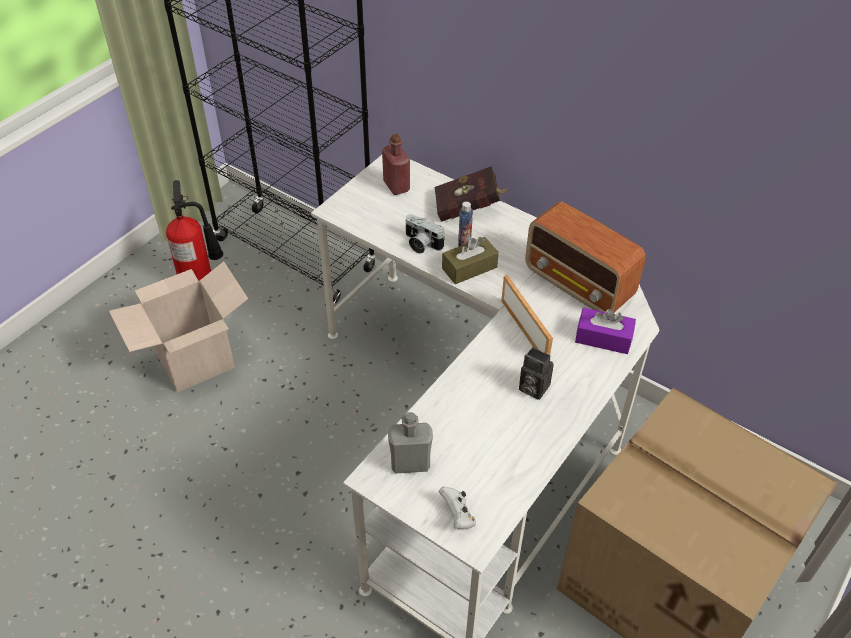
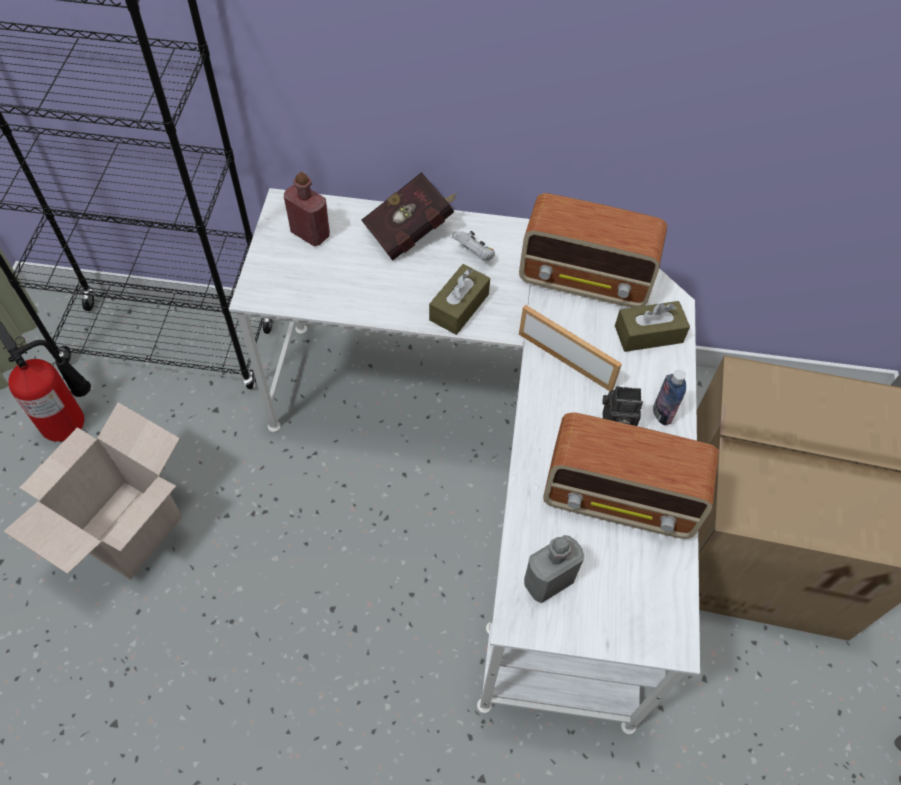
camera: 30 degrees left, 10 degrees up
(421, 244) = (386, 298): camera -> none
(458, 515) = (636, 619): white game controller -> white game controller (474, 254)
(464, 244) = (435, 279): bottle -> bottle (662, 414)
(501, 436) = (620, 499): none -> radio
(603, 338) = (648, 334): purple tissue box -> brown tissue box

